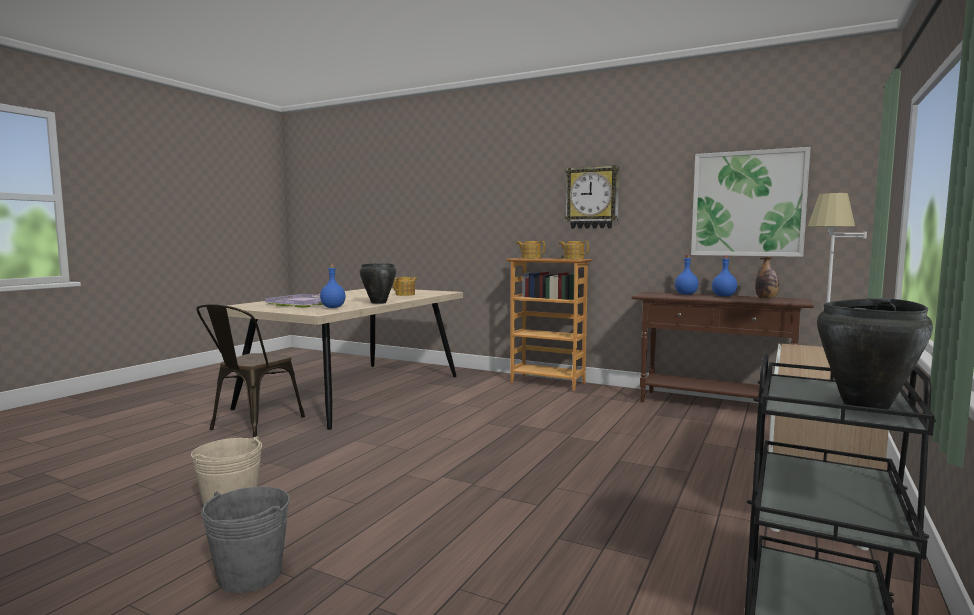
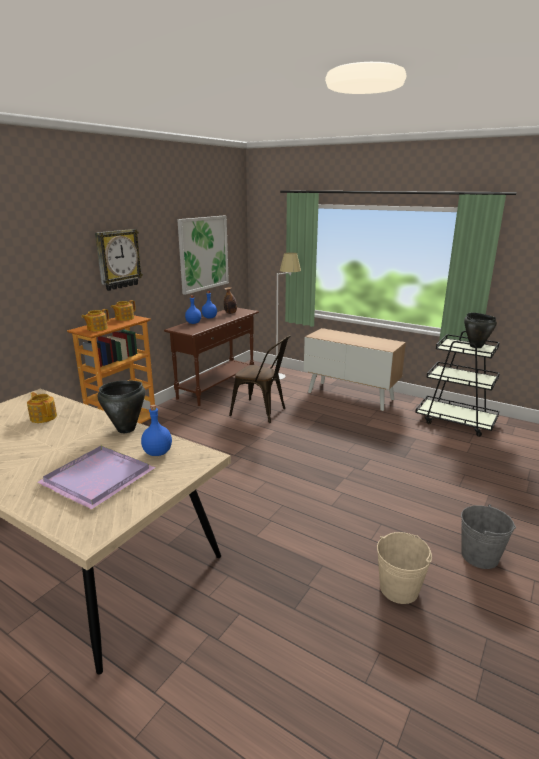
camera: 85 degrees left, 15 degrees up
(251, 425) = (184, 628): brown chair -> brown chair (262, 412)

